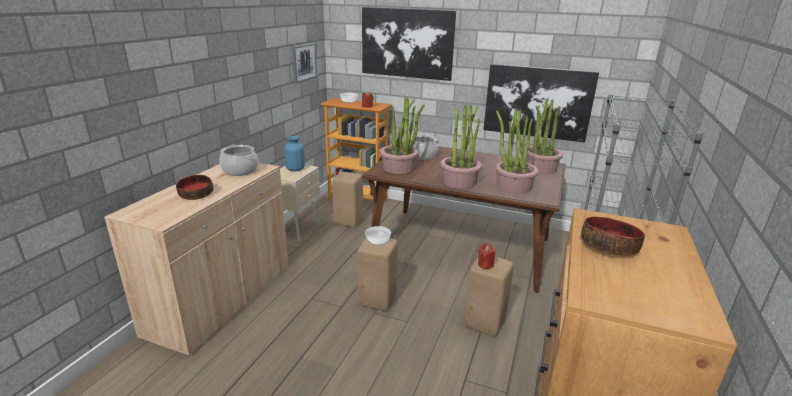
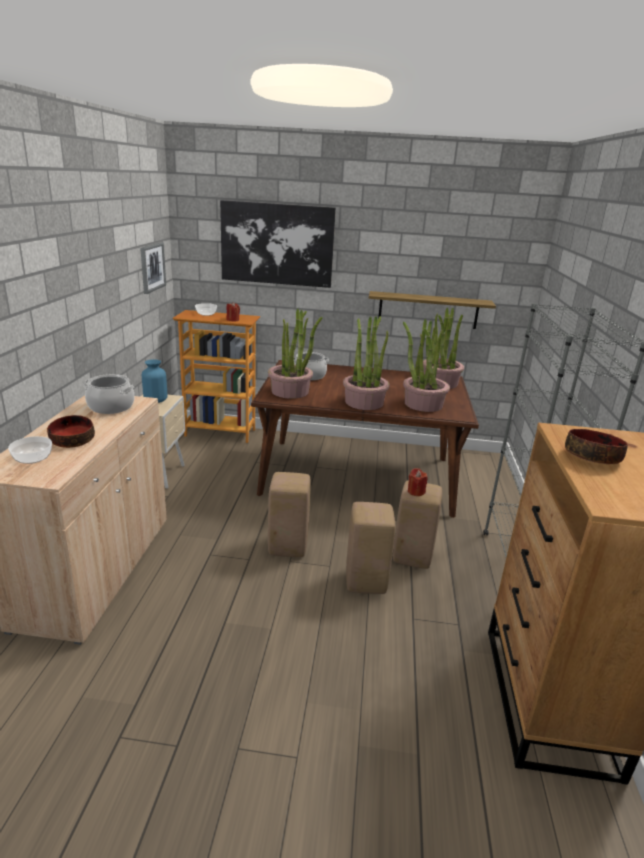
camera: 15 degrees left, 0 degrees up
(348, 221) = (219, 460): beige stool -> beige stool (365, 581)
(378, 241) = (290, 477): bowl -> bowl (33, 458)
(537, 102) = (428, 310): picture -> shelf

